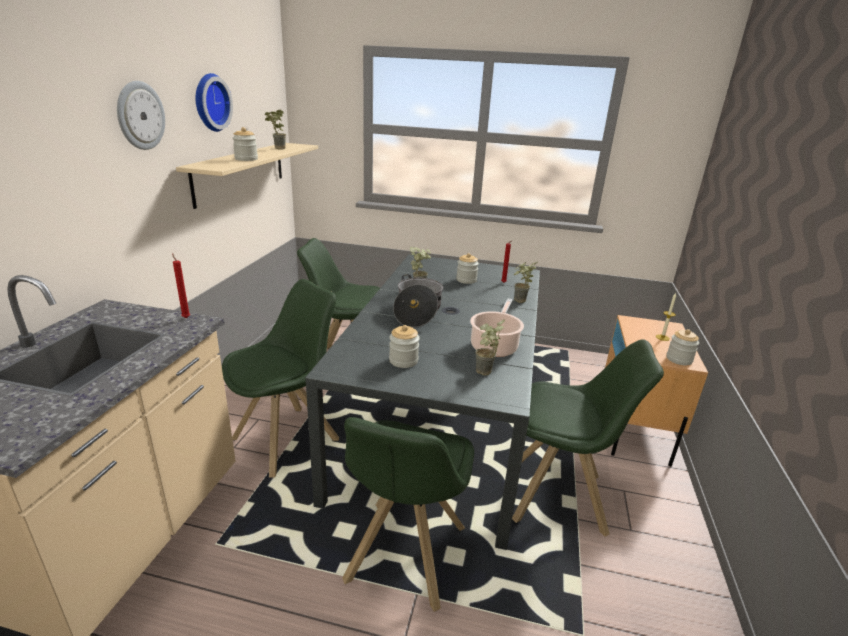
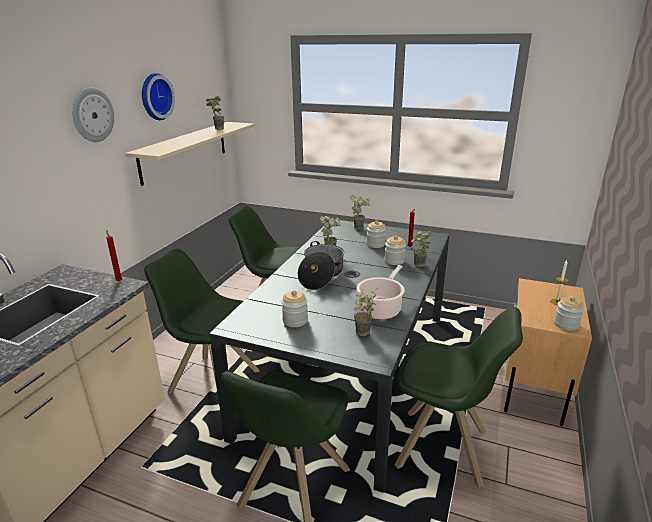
camera: 10 degrees right, 0 degrees up
(246, 159) = (185, 142): jar -> jar (394, 261)
(287, 439) = (213, 382): green chair -> green chair turned 120 degrees counterclockwise
(443, 263) = (360, 227): none -> potted plant

